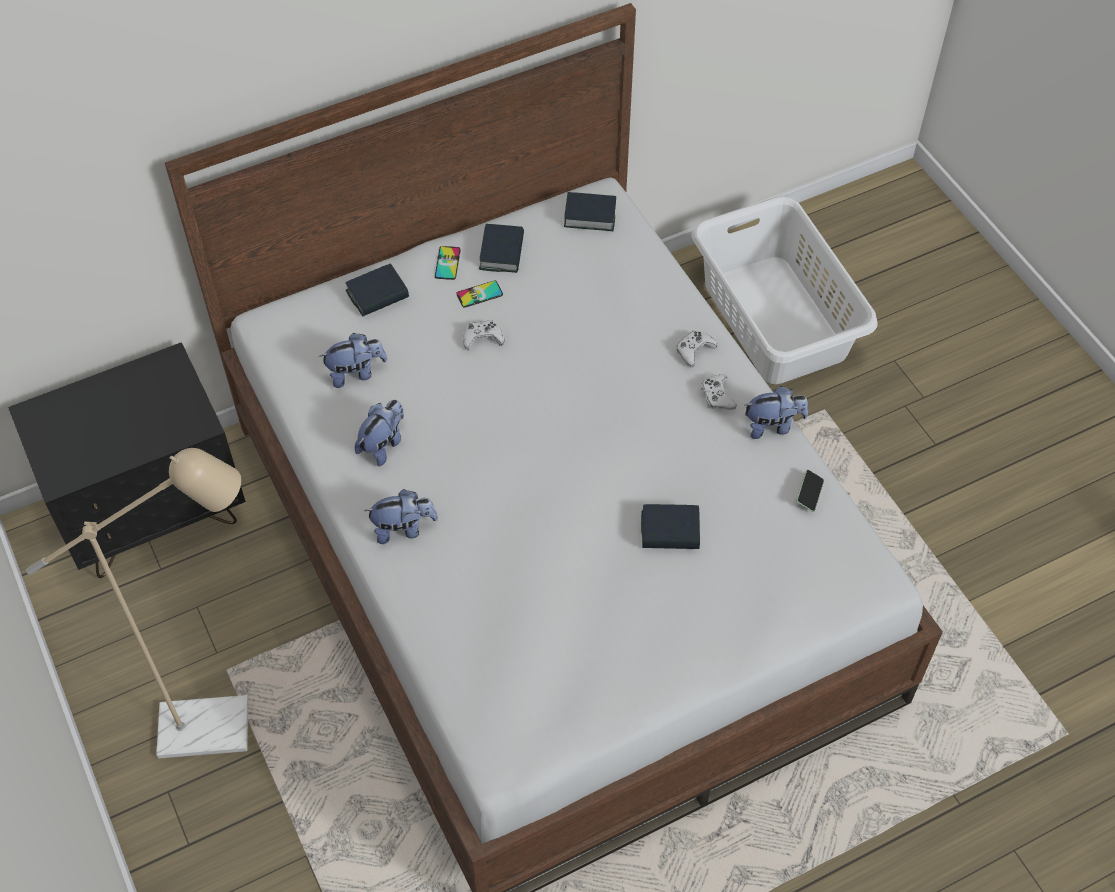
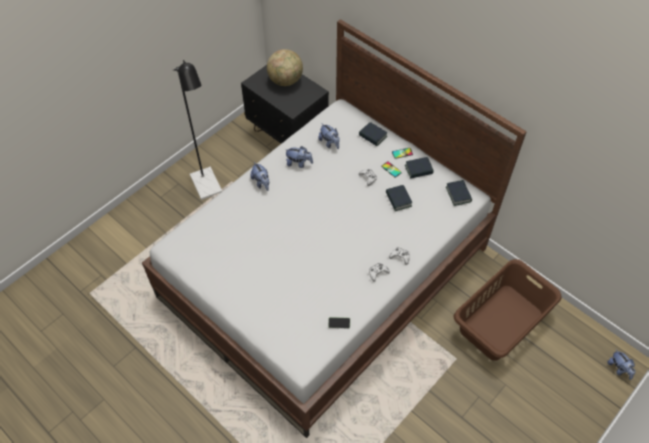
camera: 70 degrees right, 0 degrees up
(98, 411) = (285, 81): none -> globe
(222, 726) = (208, 189): beige floor lamp -> black floor lamp
(670, 531) = (296, 274): book -> book (398, 200)
(772, 426) = (371, 299): plush toy -> plush toy (619, 369)
(775, 318) = (501, 322): white laundry basket -> brown laundry basket

